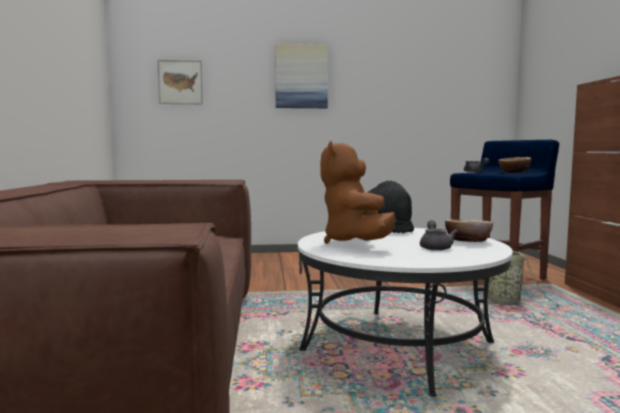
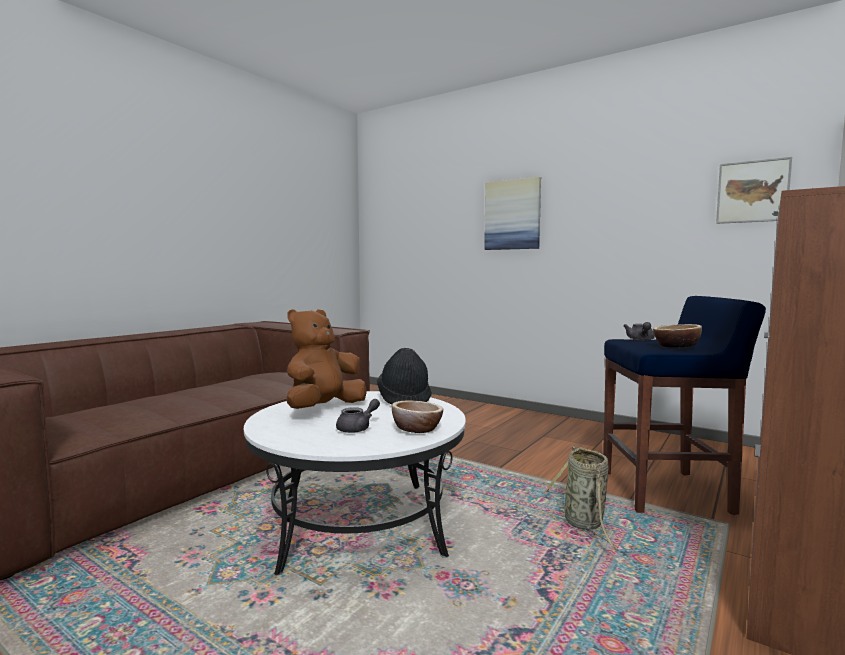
camera: 40 degrees right, 0 degrees up
(180, 82) = (407, 228): picture -> picture (752, 191)

